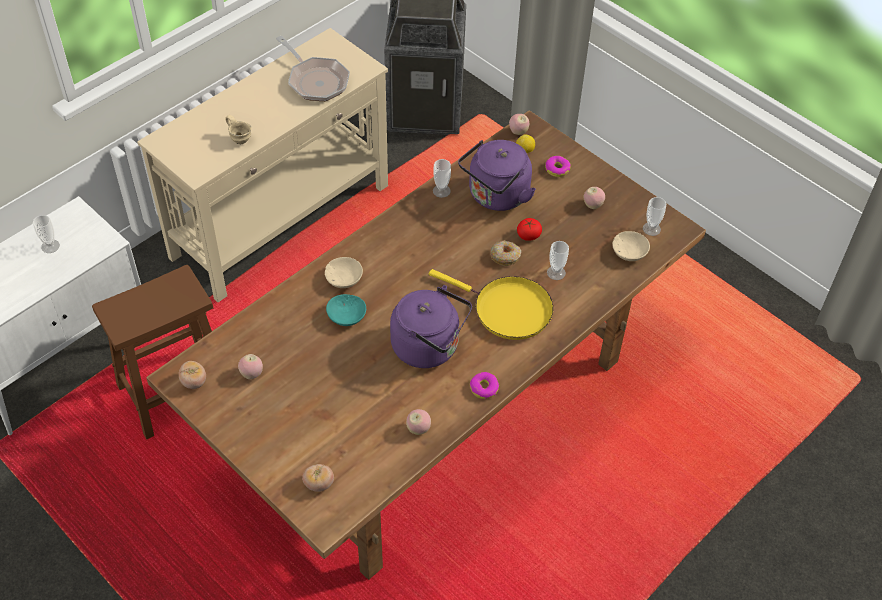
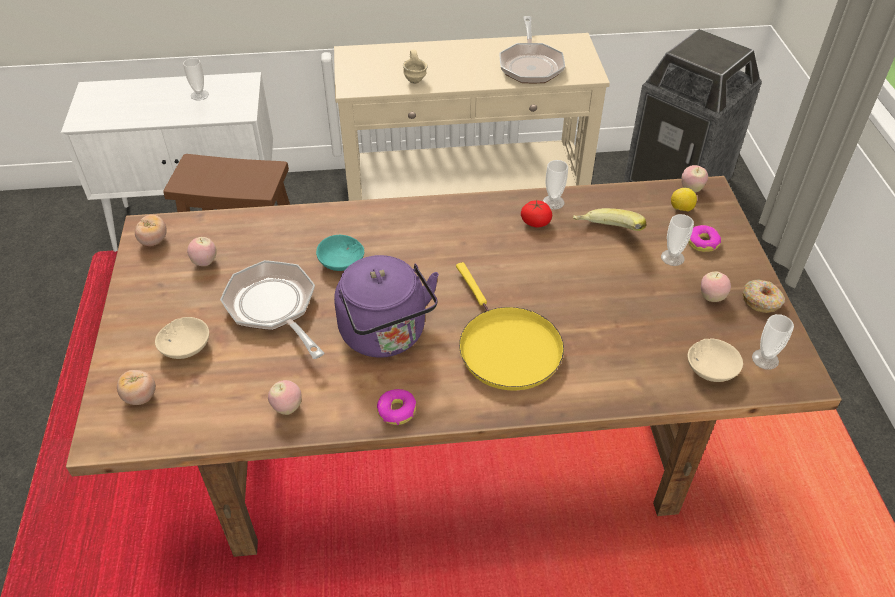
camera: 40 degrees right, 5 degrees down
(338, 374) = (274, 308): none -> frying pan
(345, 279) = (376, 230): beige bowl -> beige bowl (186, 348)
(496, 197) = (606, 235): purple kettle -> banana
(505, 256) = (558, 294): donut -> donut (761, 301)
(528, 235) = (605, 288): tomato -> tomato (535, 222)
(556, 273) = (599, 341): cup -> cup (672, 257)

